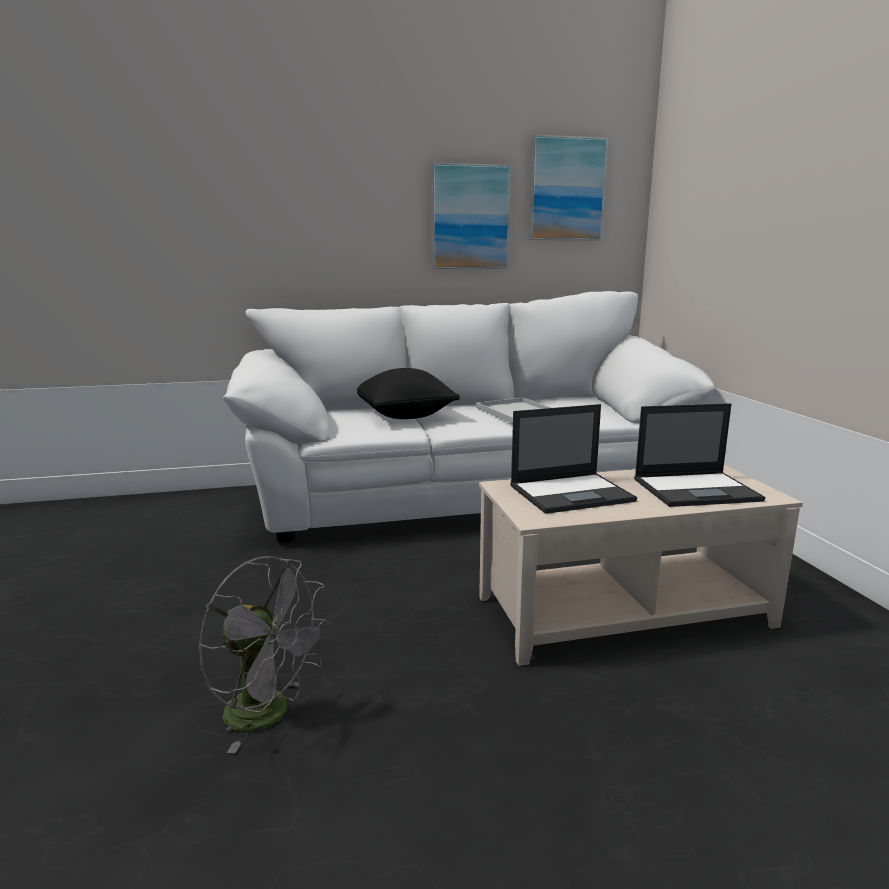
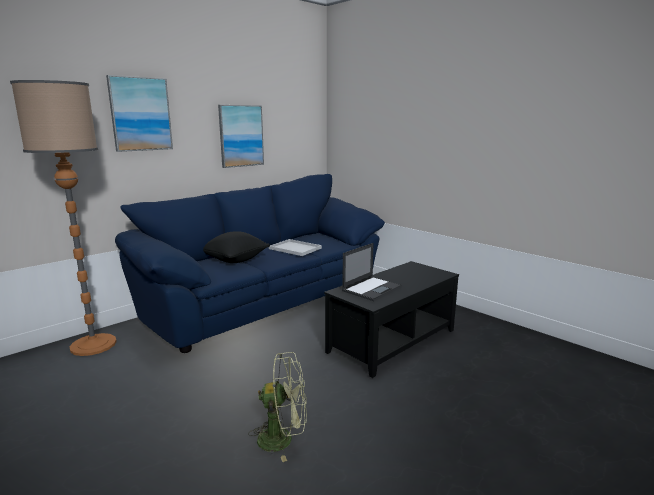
camera: 30 degrees left, 0 degrees up
(196, 505) = (93, 345): none -> floor lamp
(269, 715) = (283, 439): grey fan -> green fan
(469, 499) = (268, 302): white sofa -> blue sofa
(566, 189) = (288, 118): picture -> picture (140, 114)
(623, 611) = (392, 341): beige coffee table -> black coffee table
(697, 489) = (418, 276): laptop -> none

